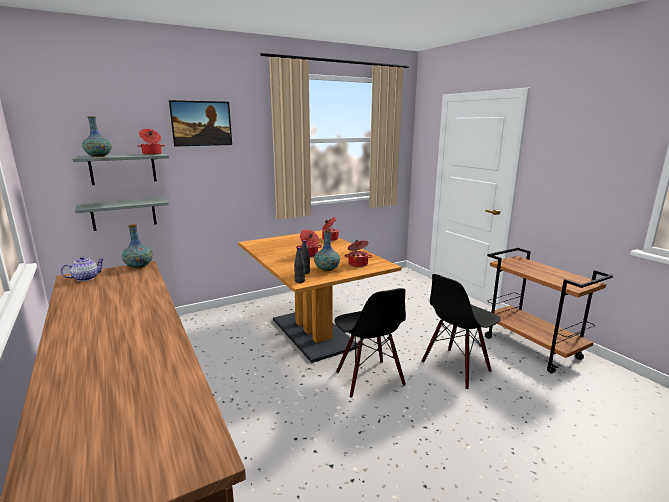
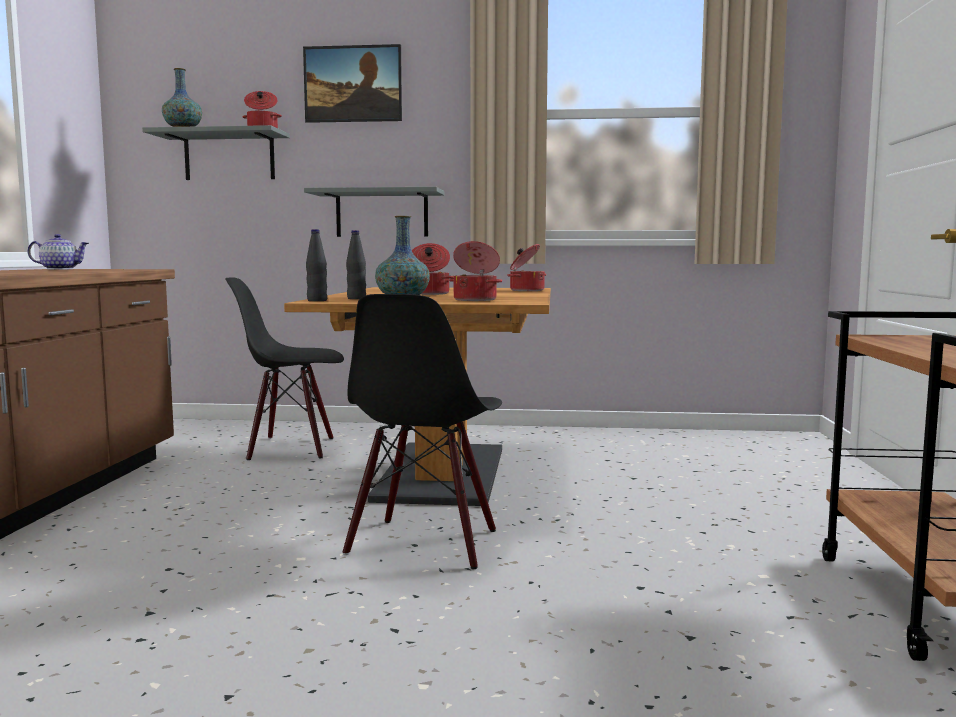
camera: 35 degrees right, 10 degrees down
(124, 214) = (224, 229): grey shelf -> grey shelf (382, 214)
(139, 266) = (140, 269): vase -> none
(456, 367) = (642, 578): black chair -> black chair (292, 448)

